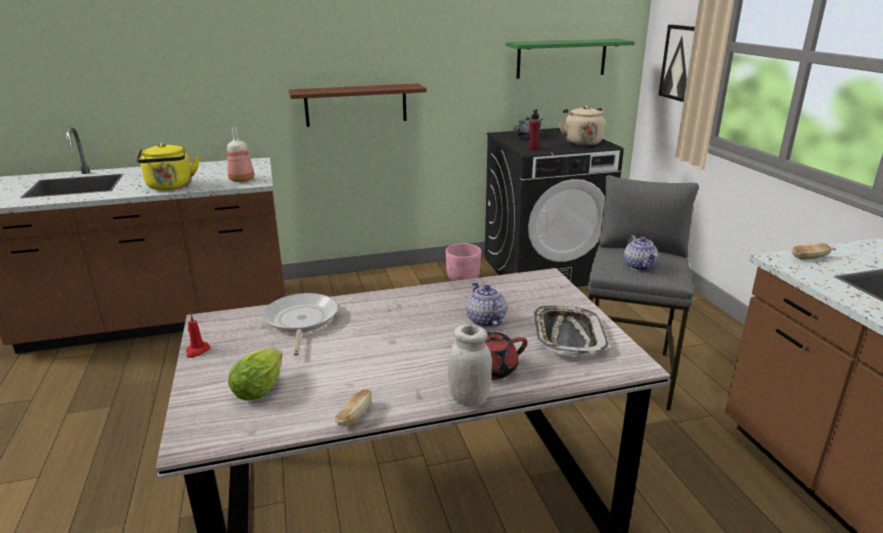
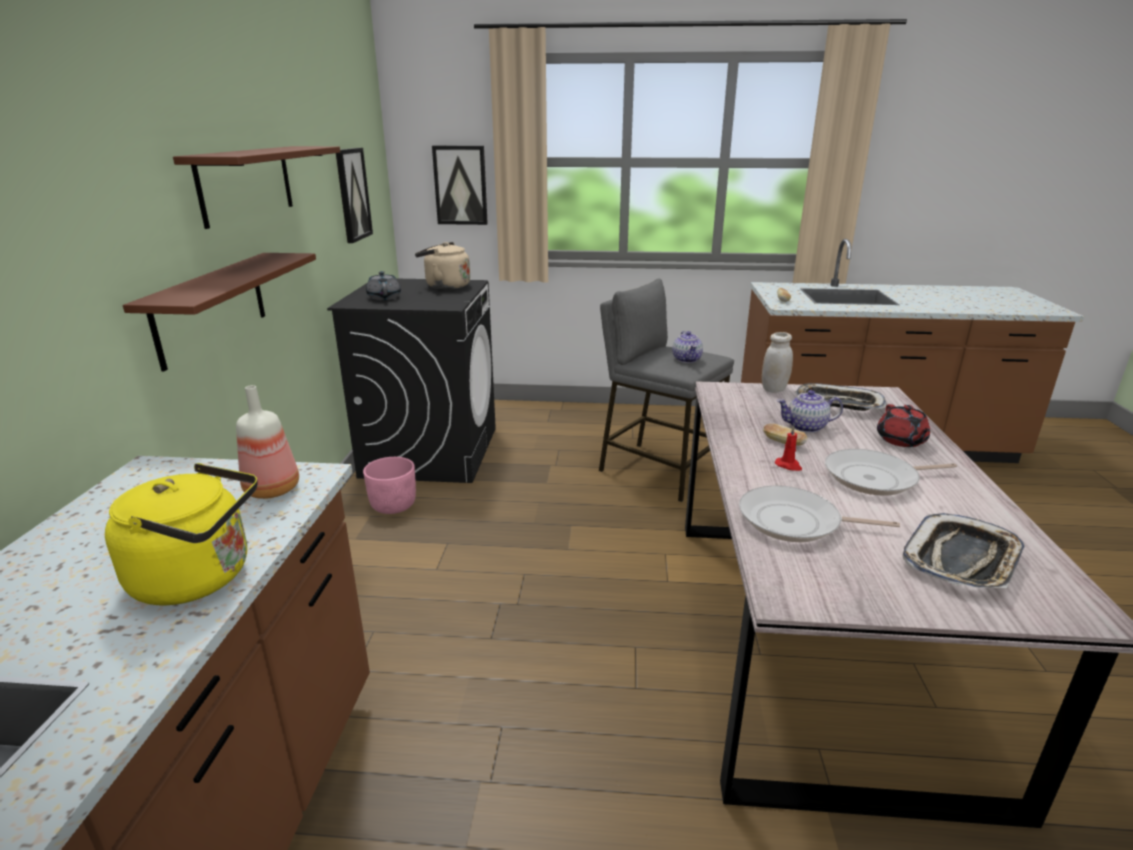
camera: 70 degrees left, 0 degrees up
(197, 351) = (878, 607): red candle -> red candle (788, 465)
(261, 387) = (962, 559): lettuce -> tray
(354, 416) = (1001, 511): bread -> bread (783, 443)
(391, 353) = (875, 478): none -> frying pan
(413, 41) = (246, 184): none -> brown shelf
(469, 399) = (954, 457): white jar -> white jar (774, 389)
(533, 149) = (442, 303): red bottle -> none
(561, 58) = (352, 194): green shelf -> picture
(640, 266) = (687, 359): teapot -> teapot turned 75 degrees clockwise

